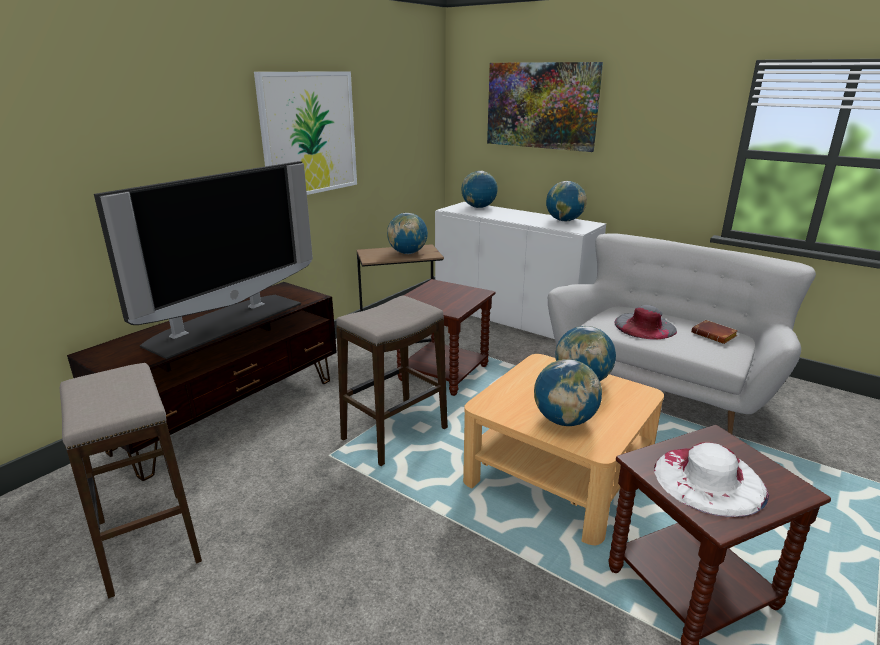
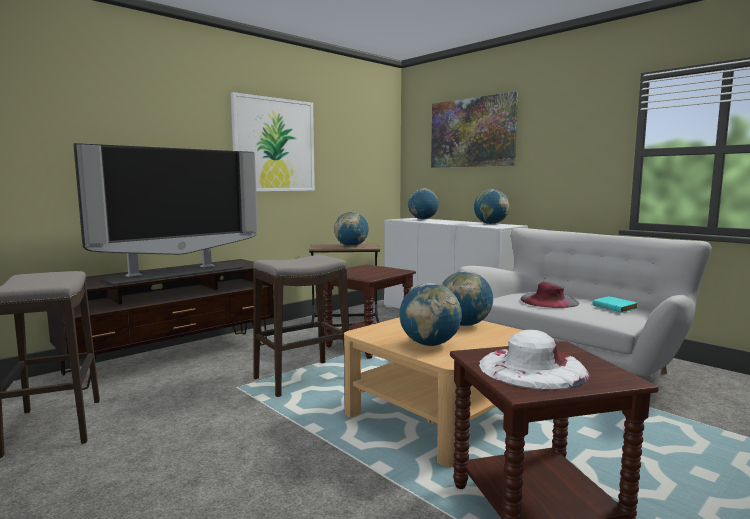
camera: 10 degrees right, 15 degrees down
(715, 335) = (616, 308): brown book -> turquoise book

